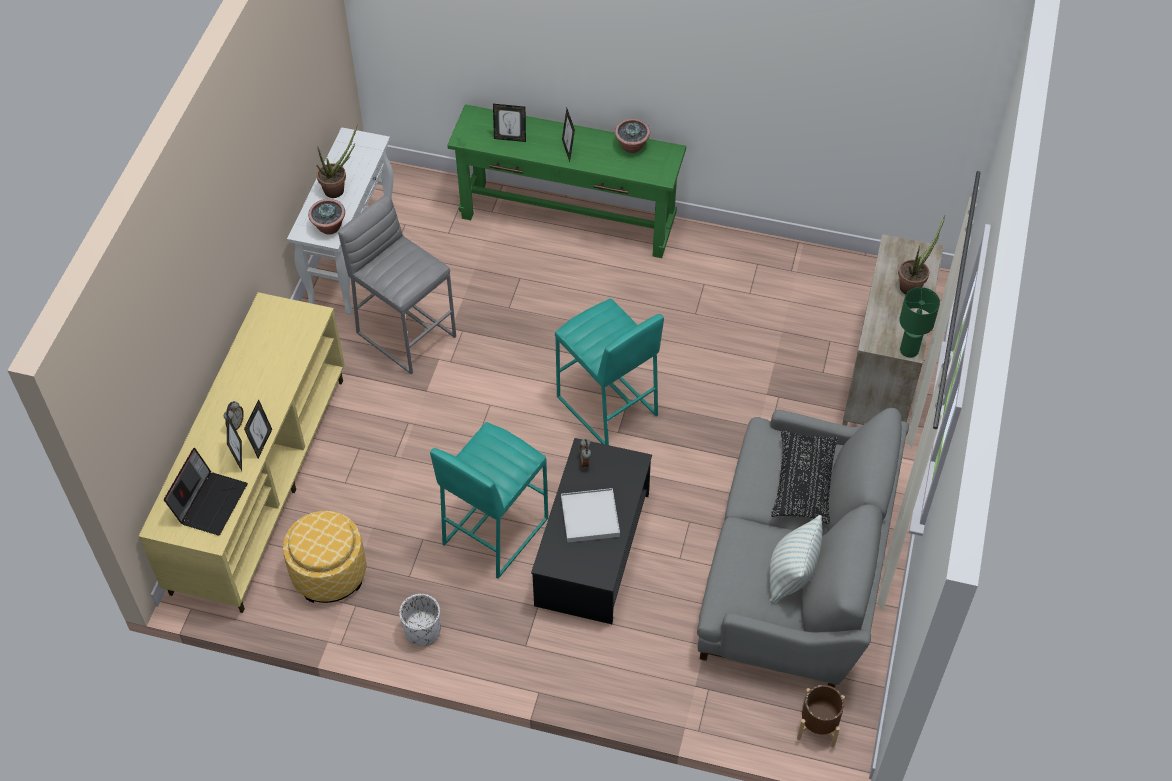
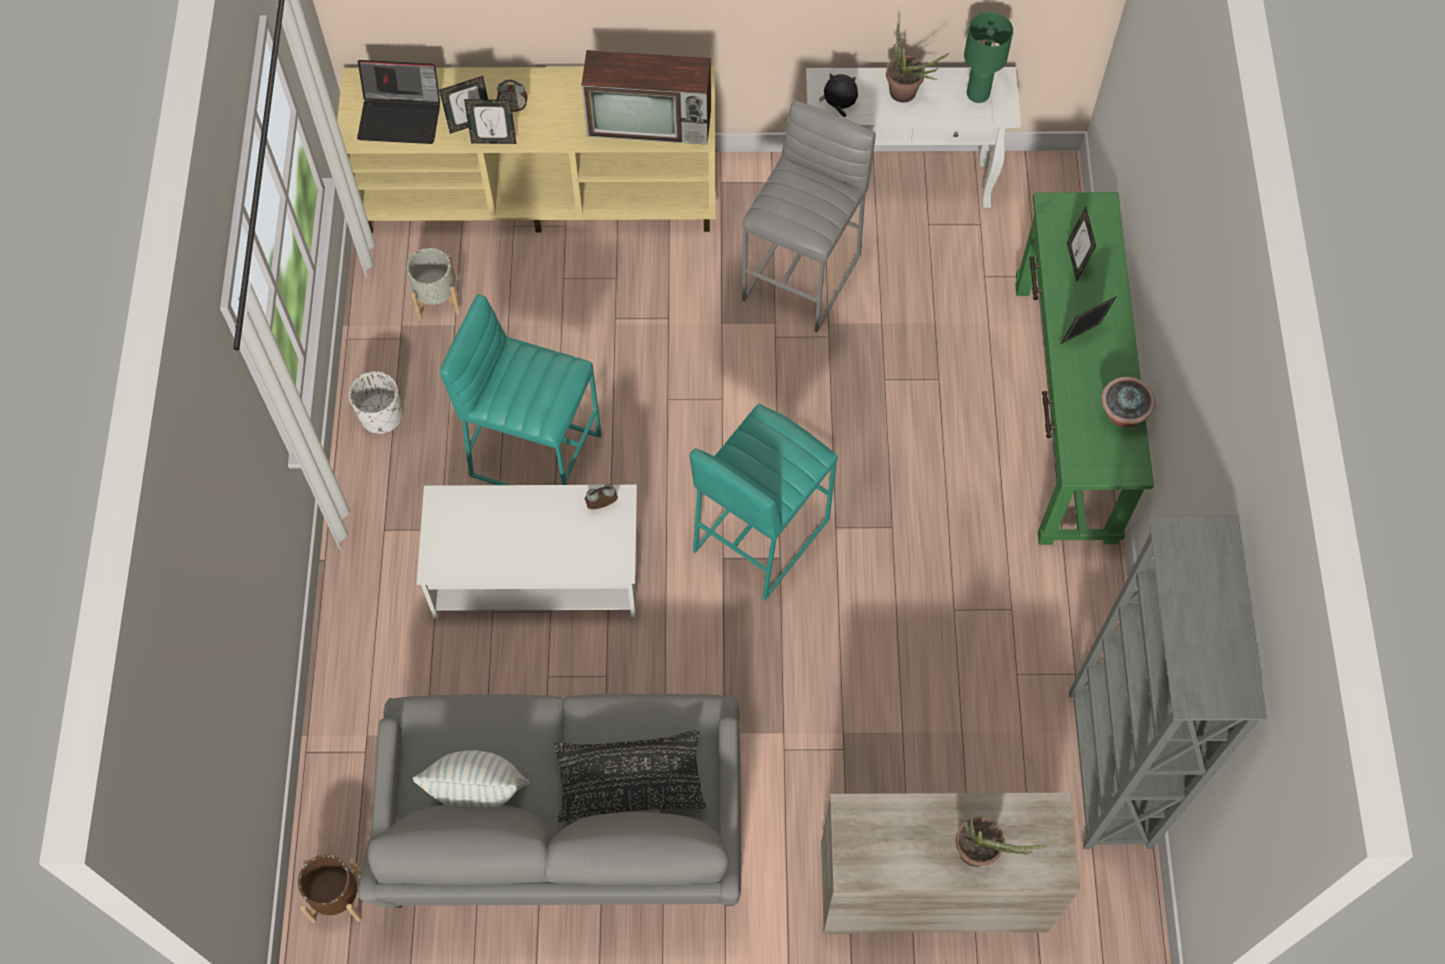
camera: 75 degrees right, 10 degrees up
(292, 340) = (651, 122): none -> television
(329, 227) = (839, 105): potted plant -> plush toy
(329, 573) = (437, 299): ottoman -> grey planter
(590, 517) = (519, 532): white tray -> none
(592, 550) = (535, 570): black coffee table -> white coffee table
(825, 266) = (1107, 770): none -> grey bookcase
(908, 350) = (851, 867): green table lamp -> green table lamp (978, 93)

